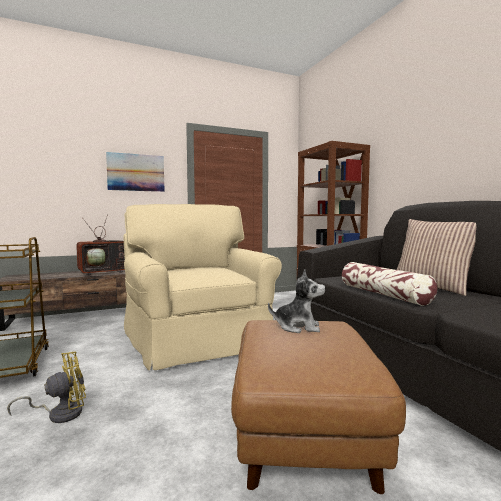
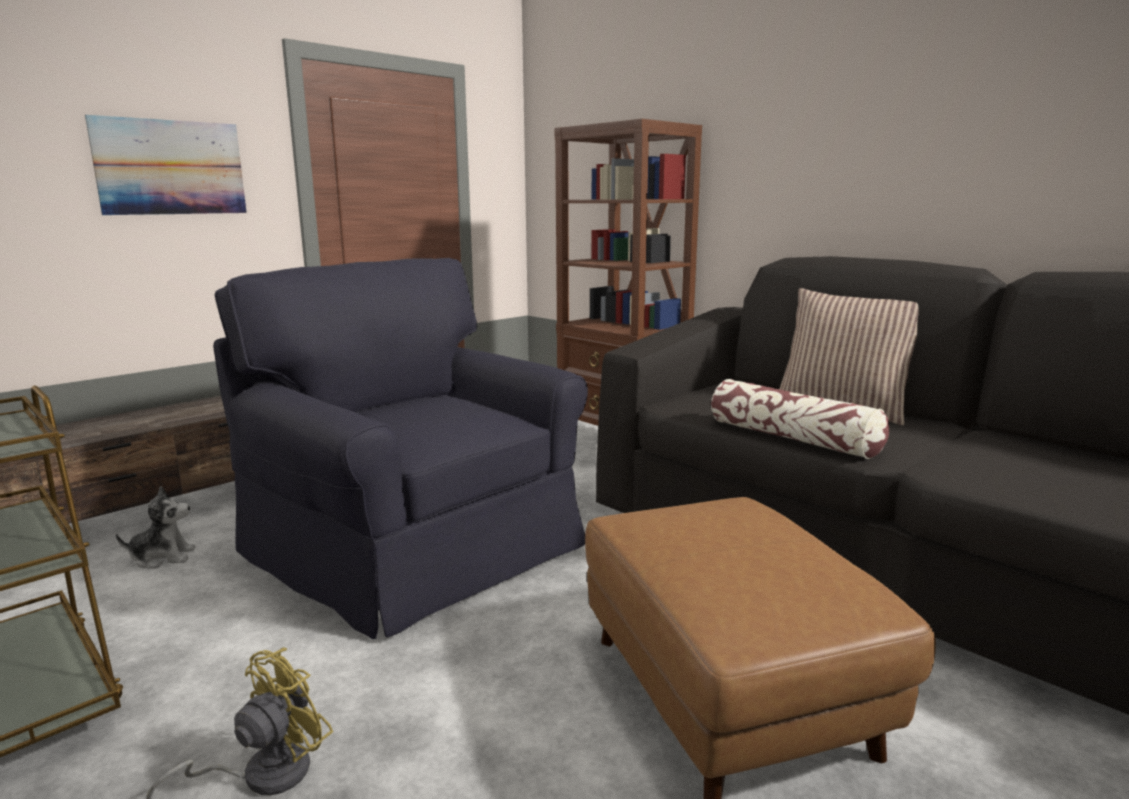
camera: 20 degrees left, 10 degrees up
(105, 272) = (134, 422): television -> none
(199, 339) = (419, 548): beige armchair -> black armchair
(298, 327) = (703, 526): plush toy -> plush toy (163, 557)

